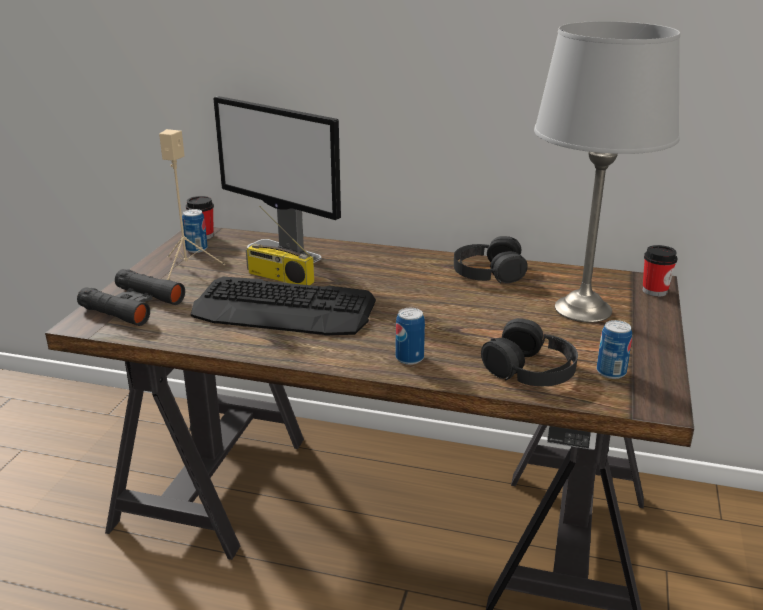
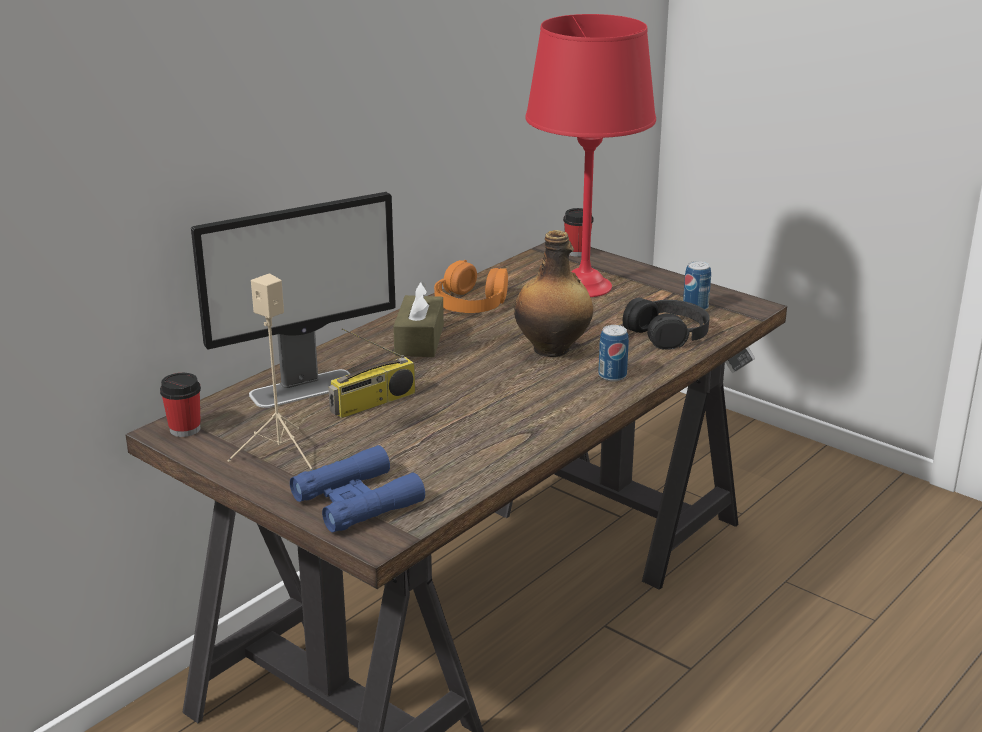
camera: 65 degrees left, 0 degrees up
(132, 305) = (357, 501): black binoculars -> blue binoculars
(196, 249) = (226, 439): can -> none
(284, 309) = (456, 414): keyboard -> none
(396, 269) = (419, 340): none -> brown tissue box
(435, 322) = (553, 349): none -> bottle
(488, 272) = (471, 302): black headphones -> orange headphones
(582, 309) = (585, 287): grey table lamp -> red table lamp

